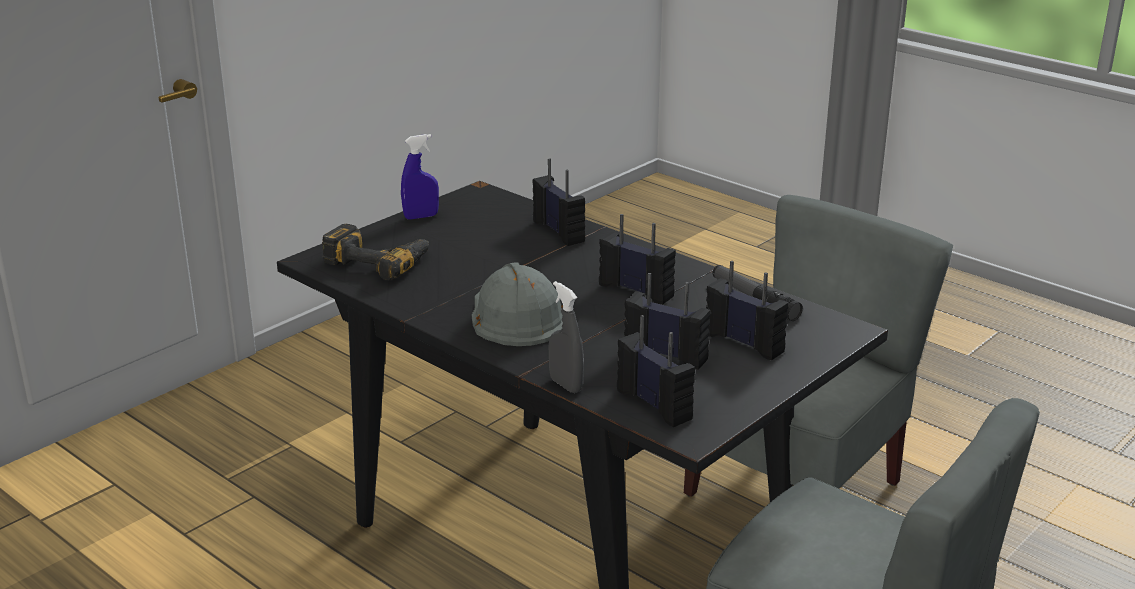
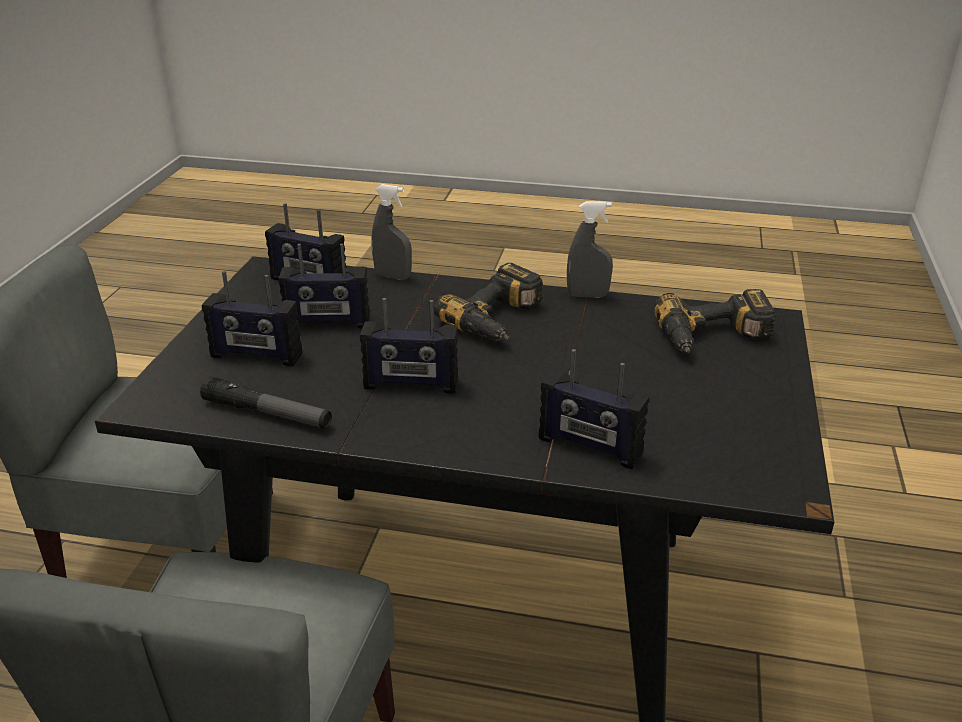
camera: 150 degrees right, 5 degrees up
(416, 315) = (587, 295): none -> grey spray bottle
(421, 216) = (780, 413): blue spray bottle -> none
(516, 316) = (500, 320): grey hard hat -> power drill

